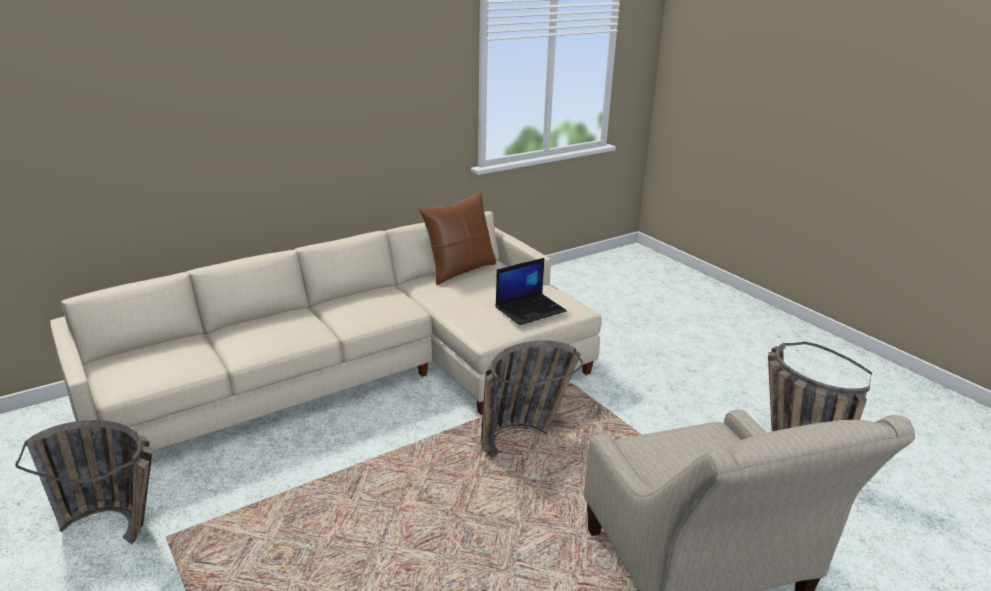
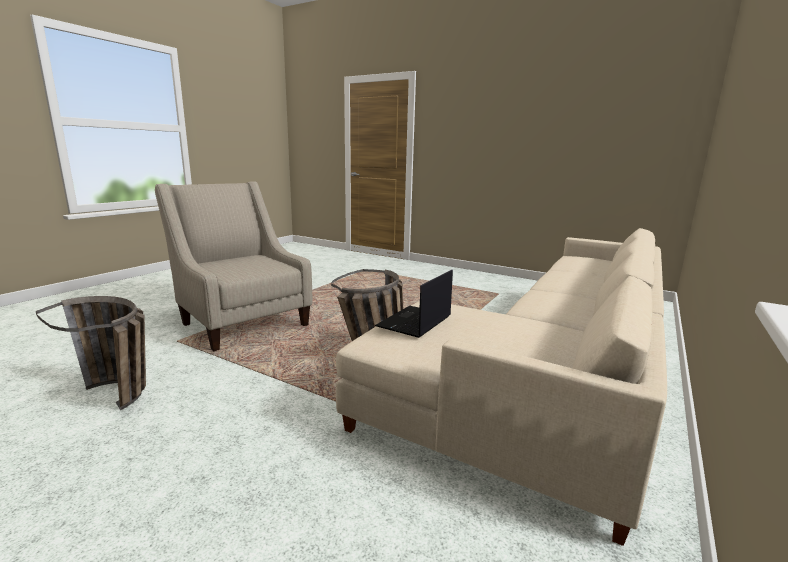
camera: 155 degrees right, 10 degrees down
(120, 531) = (518, 292): basket -> none
(459, 270) = (563, 354): brown pillow -> none

